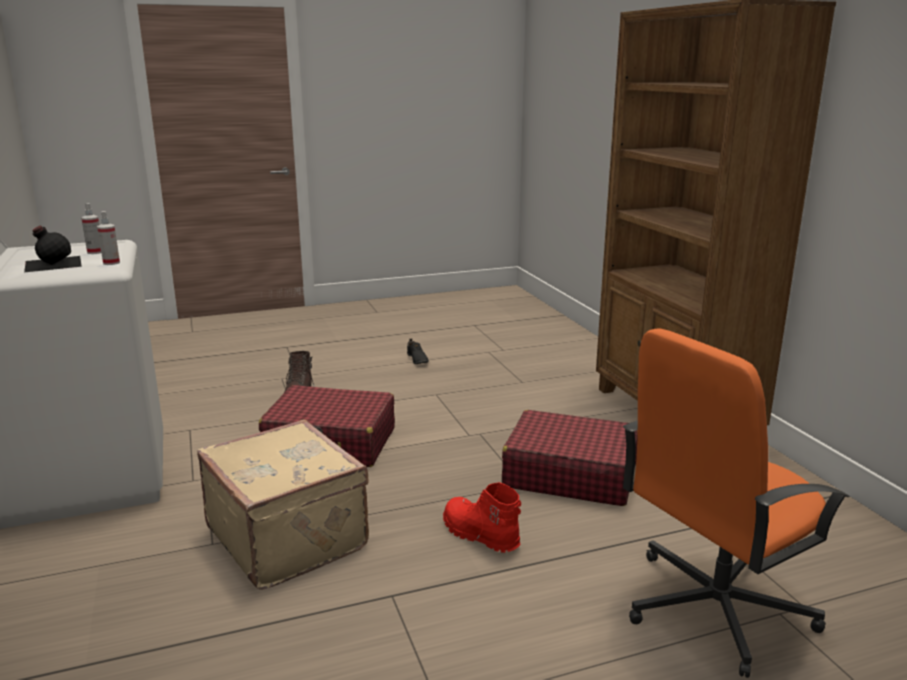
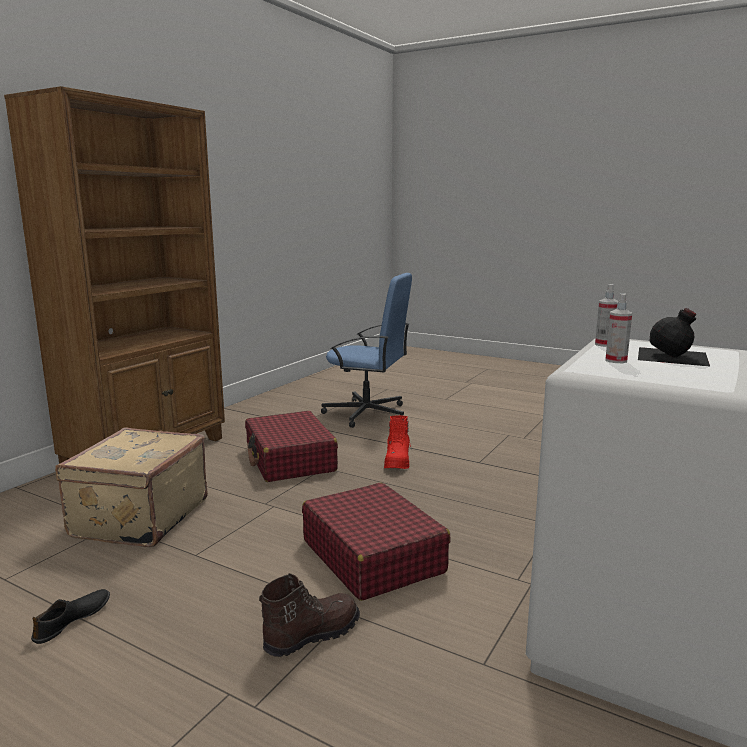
camera: 130 degrees left, 5 degrees down
(289, 537) = (498, 505): beige suitcase -> beige suitcase (138, 518)
(714, 607) = (367, 414): orange office chair -> blue office chair

